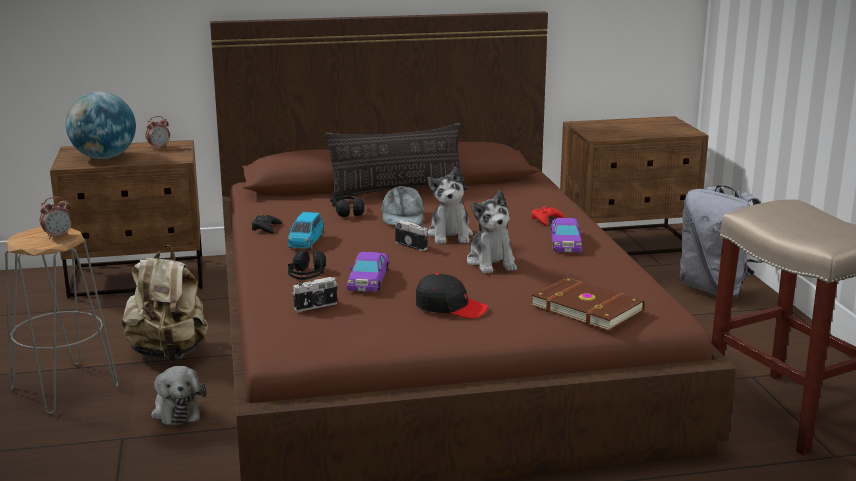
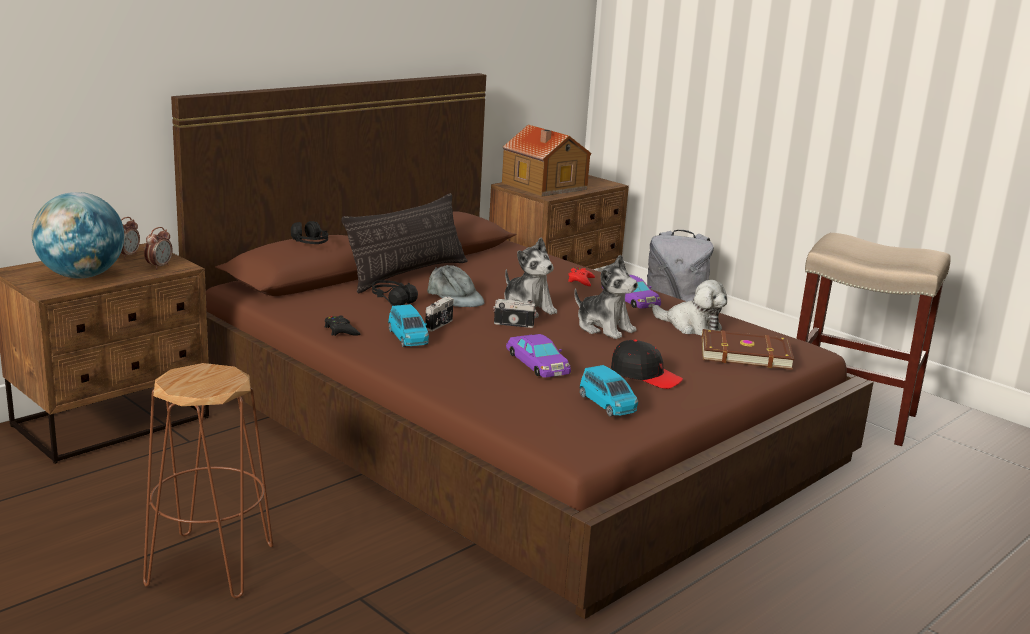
camera: 35 degrees left, 0 degrees up
(58, 236) = (218, 376): alarm clock -> alarm clock (159, 266)
(65, 388) = (210, 564): grey stool -> brown stool
(169, 353) = (276, 496): beige backpack -> none
(177, 410) = (374, 552): plush toy -> plush toy (691, 326)
(307, 276) = (472, 372): black headphones -> black headphones (310, 243)
(316, 306) = (540, 399): camera -> camera (440, 325)
(365, 322) = (607, 404): none -> blue toy car
(450, 307) = (645, 375): black cap -> black cap turned 45 degrees clockwise
(611, 128) = (544, 186): none -> toy house

